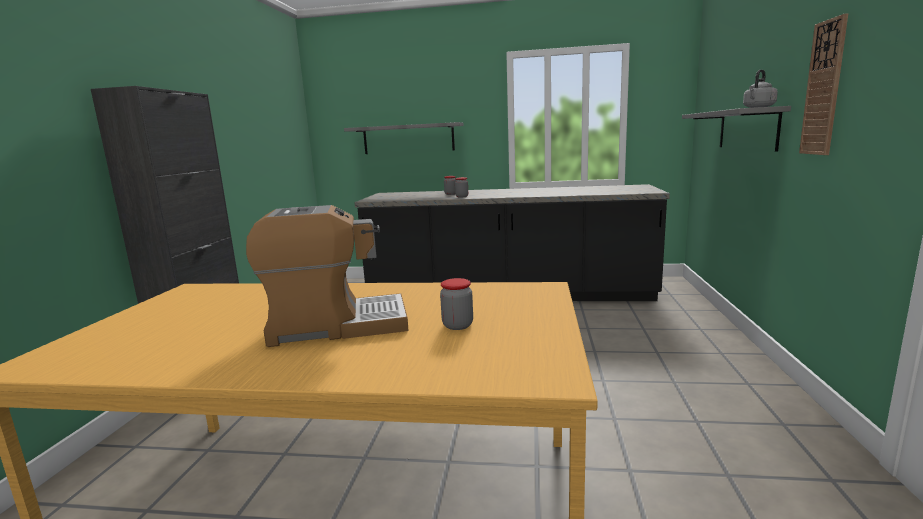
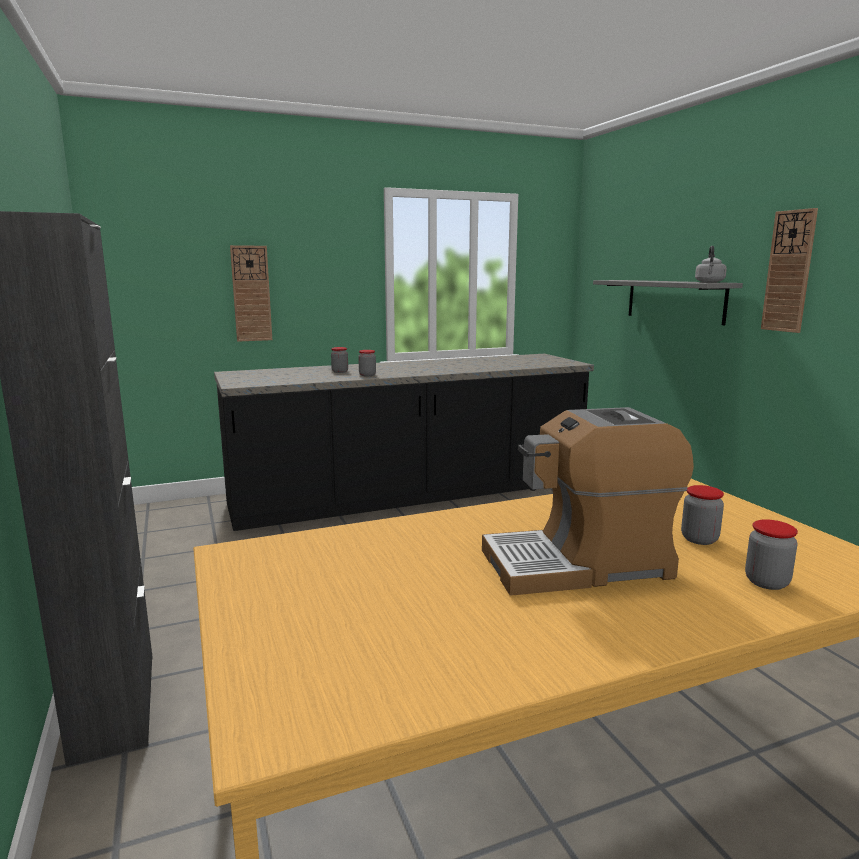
camera: 30 degrees left, 0 degrees up
(336, 325) = (579, 564): coffee machine -> coffee machine turned 150 degrees counterclockwise
(408, 139) = (251, 293): grey shelf -> wall clock
(430, 361) = (766, 582): none -> jar

